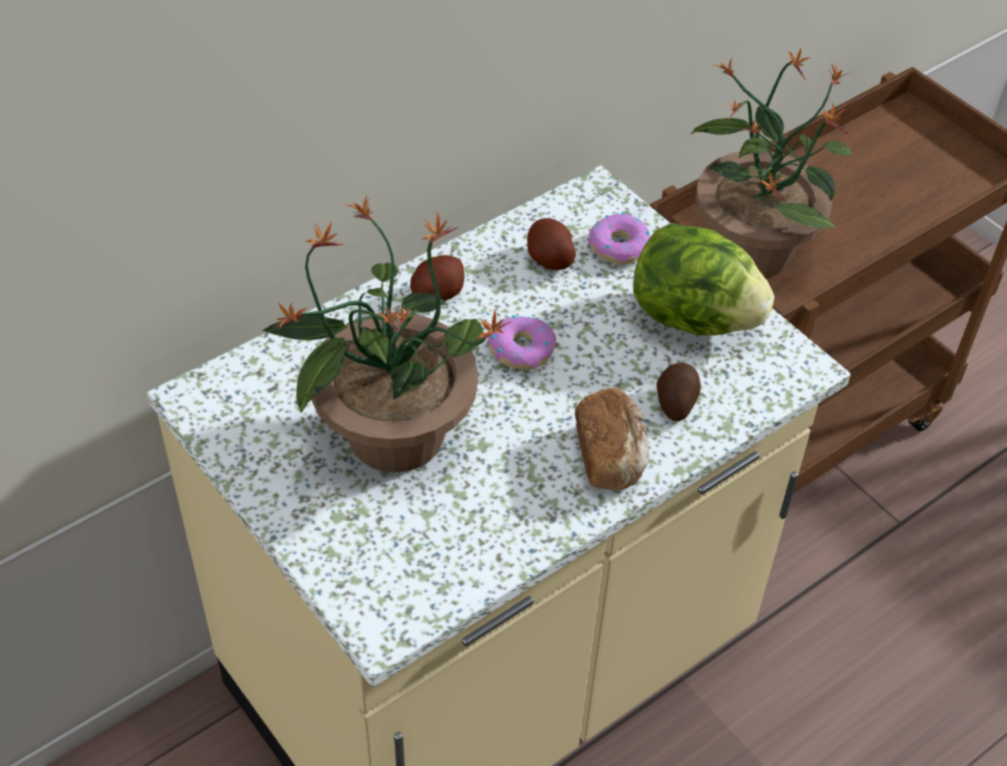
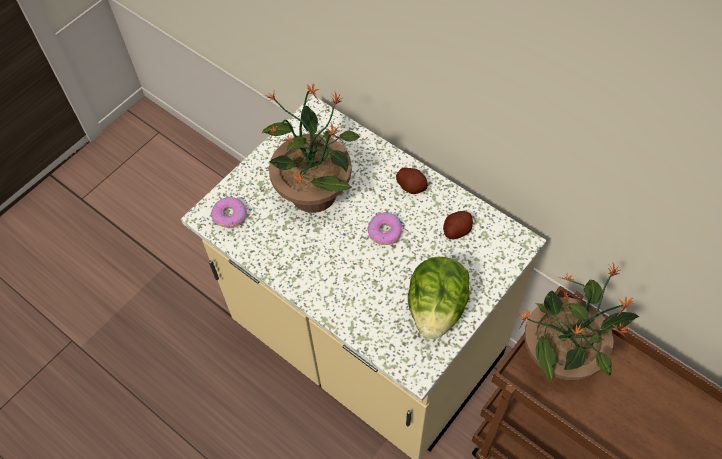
camera: 80 degrees right, 10 degrees up
(611, 455) = (325, 286): bread -> none
(619, 247) = (479, 262): donut -> donut (230, 215)
(675, 401) = (371, 310): potato -> none

